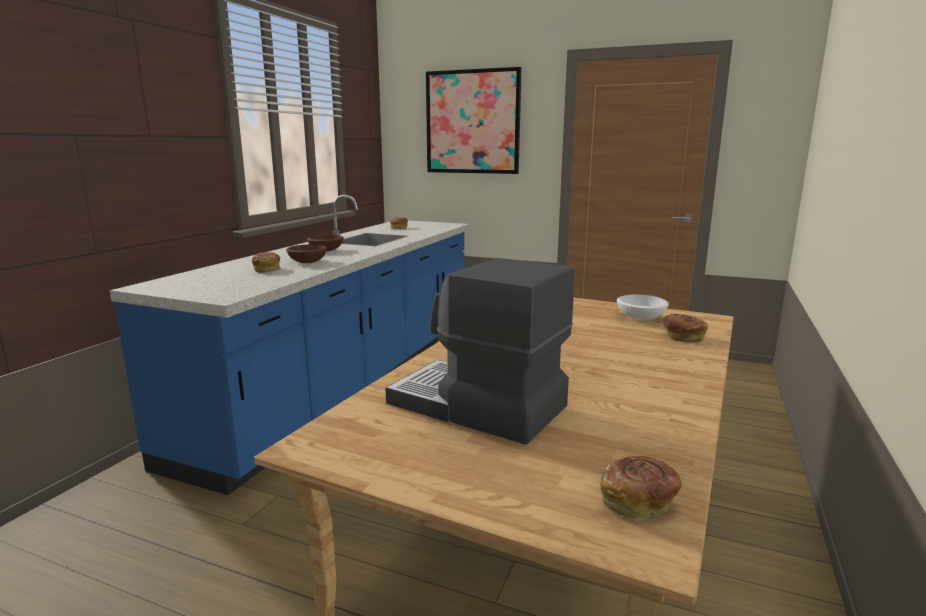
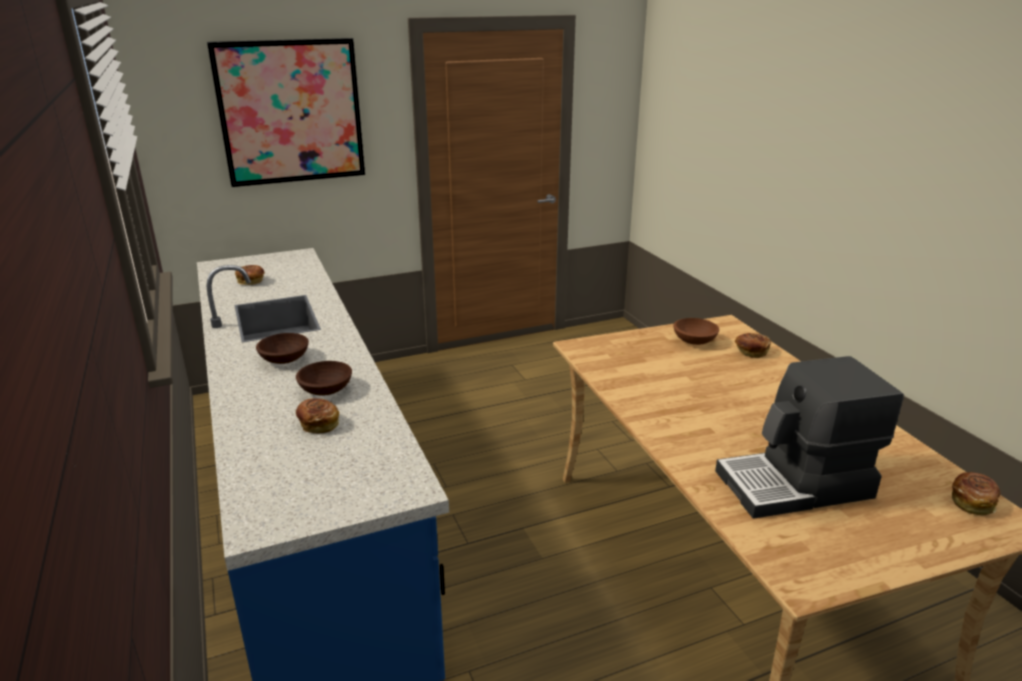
camera: 45 degrees left, 10 degrees up
(640, 318) = (694, 341): white bowl -> brown bowl

